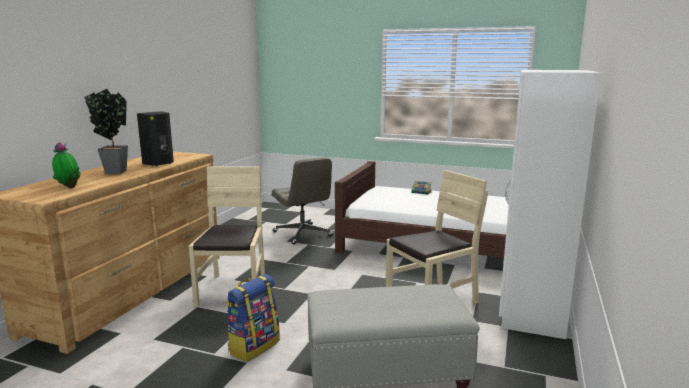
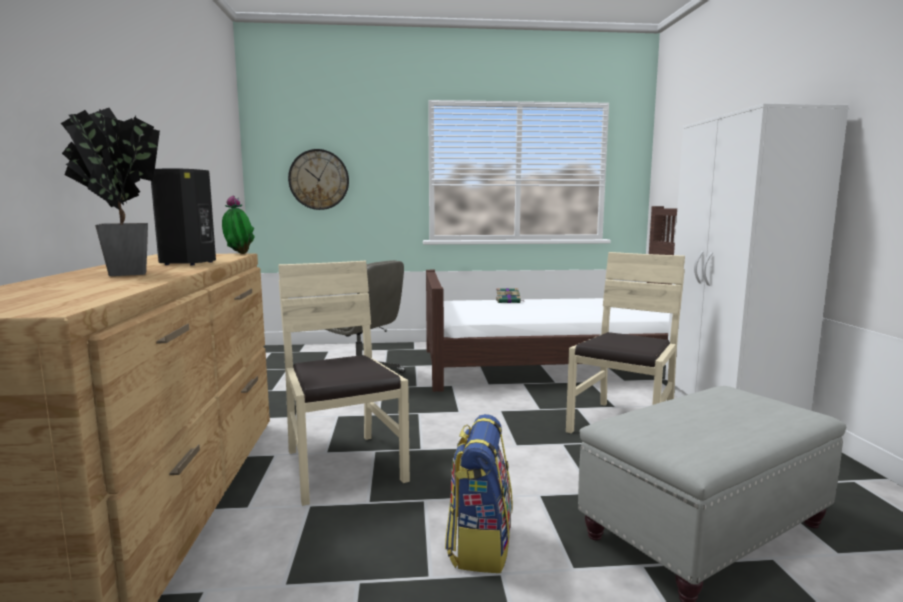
camera: 25 degrees left, 5 degrees down
(68, 188) = (72, 294): potted plant -> potted plant (238, 254)
(305, 89) = (319, 179): none -> wall clock

